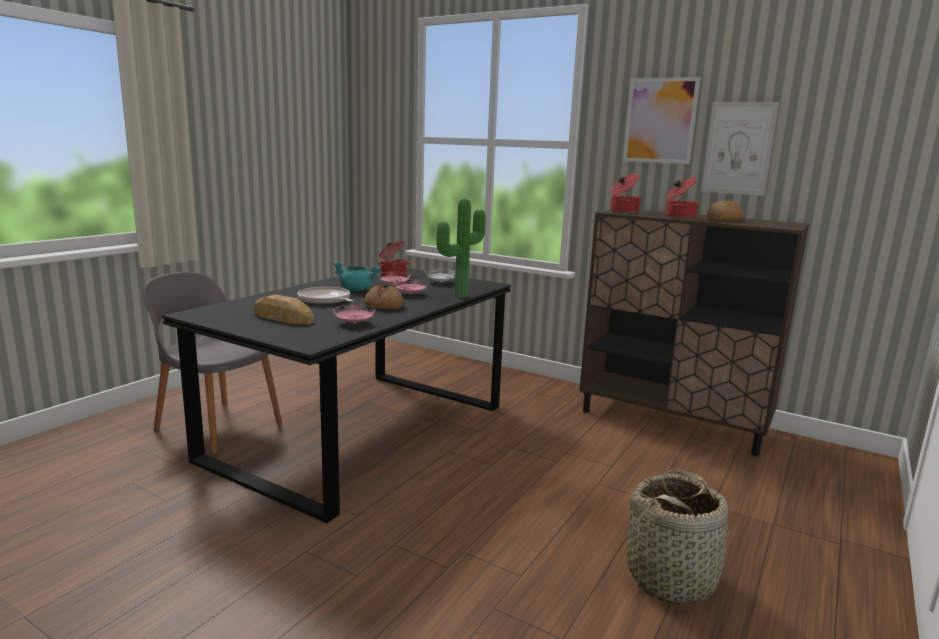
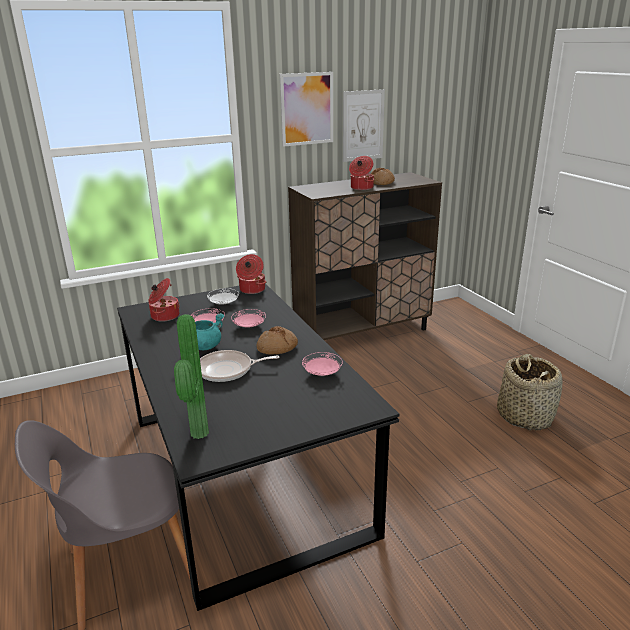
camera: 55 degrees left, 10 degrees up
(282, 317) = (269, 404): bread -> none
(459, 295) = (277, 309): potted plant -> potted plant (195, 434)
(623, 212) = (318, 192): cooking pot -> cooking pot (251, 290)

